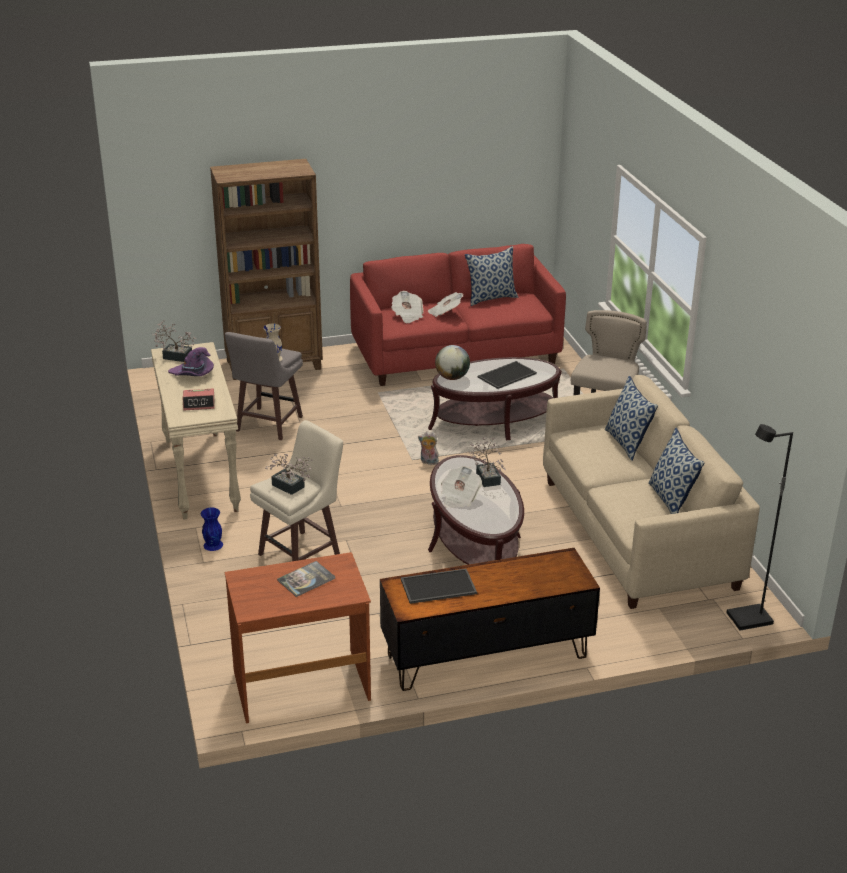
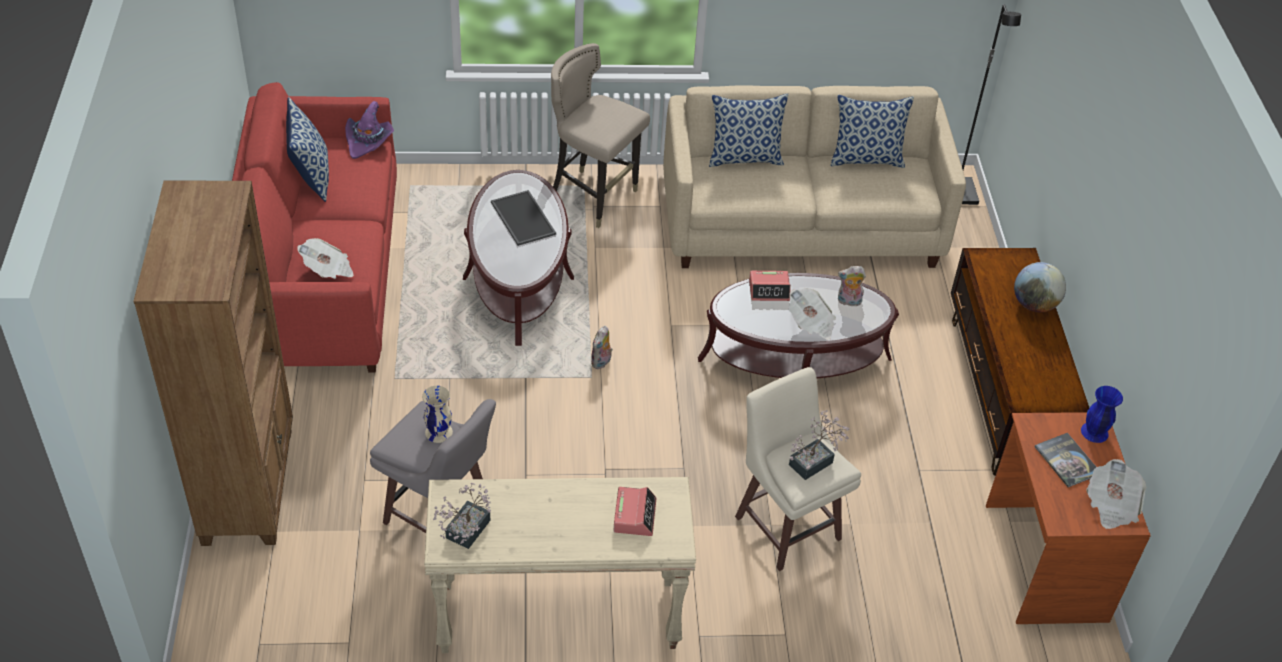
camera: 80 degrees left, 15 degrees up
(193, 374) = (535, 515): purple hat -> purple hat (369, 140)
(213, 545) = (746, 619): blue vase -> blue vase (1094, 432)
(438, 587) = (1030, 367): tray -> none
(445, 313) = (338, 231): newspaper -> newspaper (1111, 505)
(452, 377) = (510, 269): globe -> globe (1034, 304)
(487, 477) = (769, 290): potted plant -> alarm clock
(494, 513) = (848, 302): none -> plush toy

